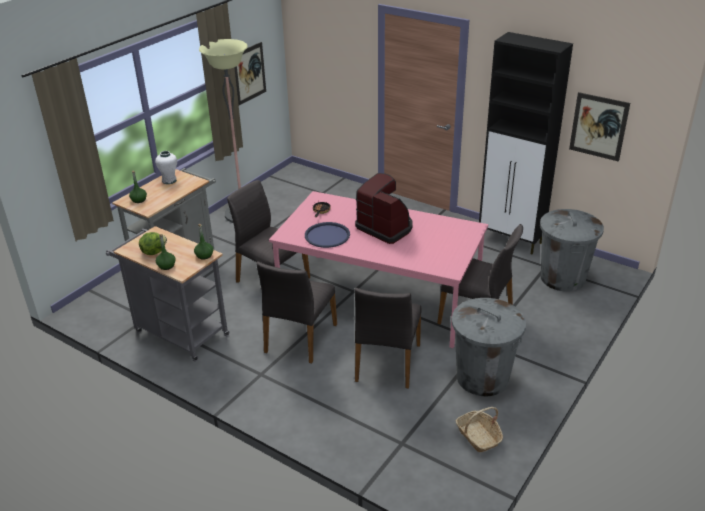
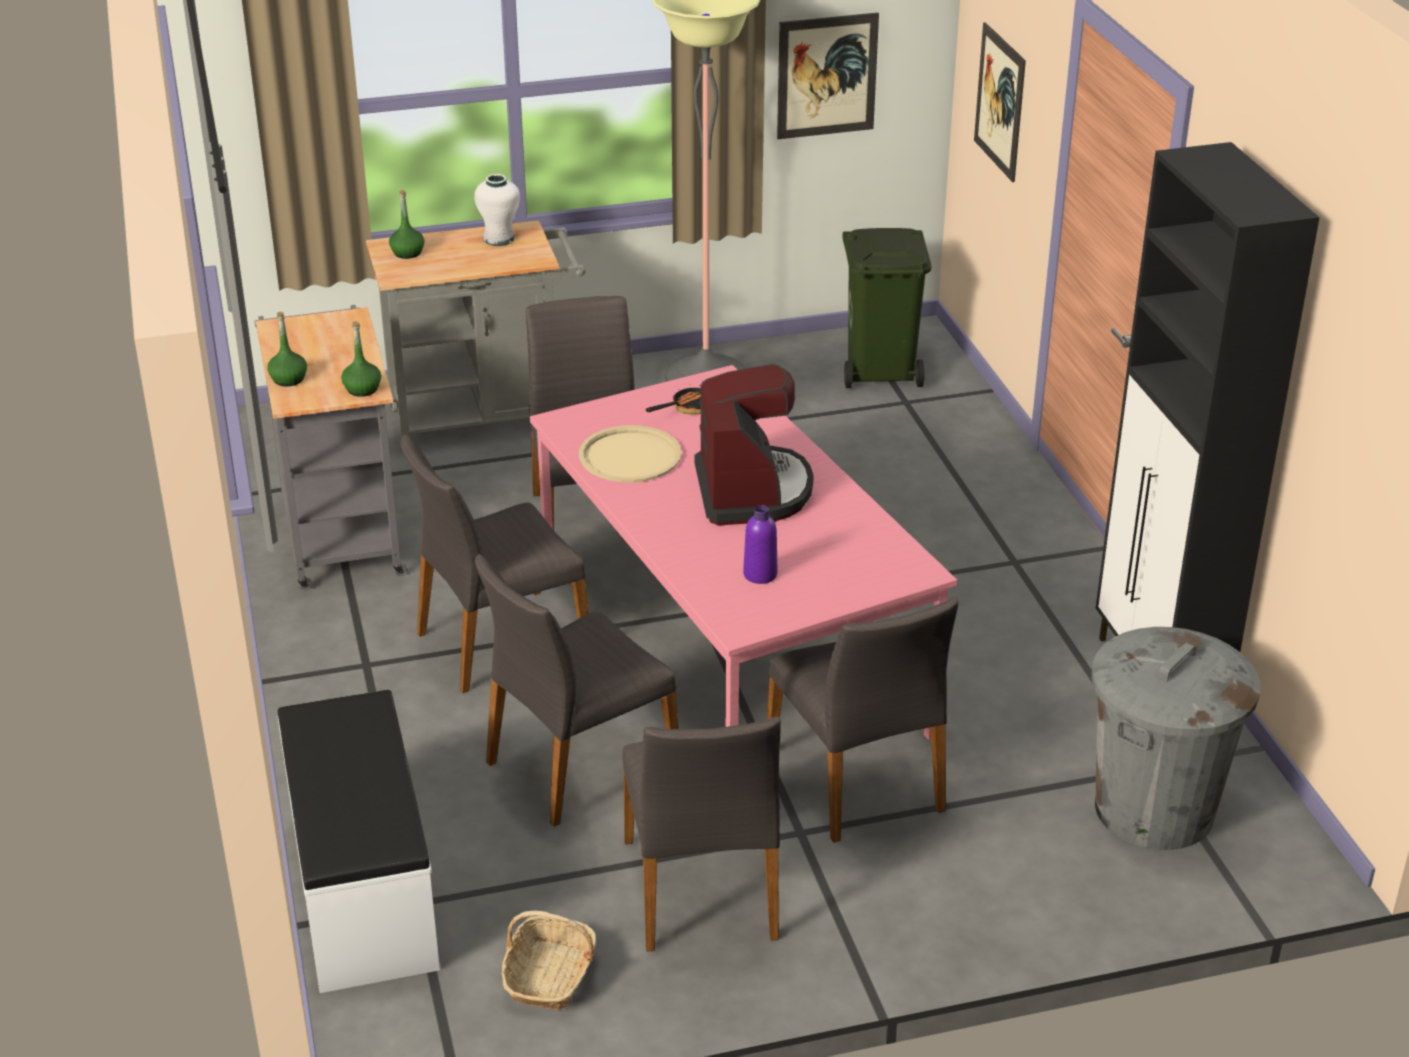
camera: 40 degrees right, 0 degrees up
(153, 252) = (304, 348): lettuce -> none
(300, 186) = (882, 371): none -> green trash can
(327, 235) = (630, 456): blue tray -> beige tray
(376, 452) = (360, 889): none -> white bench
(431, 252) = (760, 574): none -> purple bottle
(482, 378) = (703, 889): grey trash can -> grey chair
(598, 126) = (1345, 460): picture -> picture (1000, 101)

